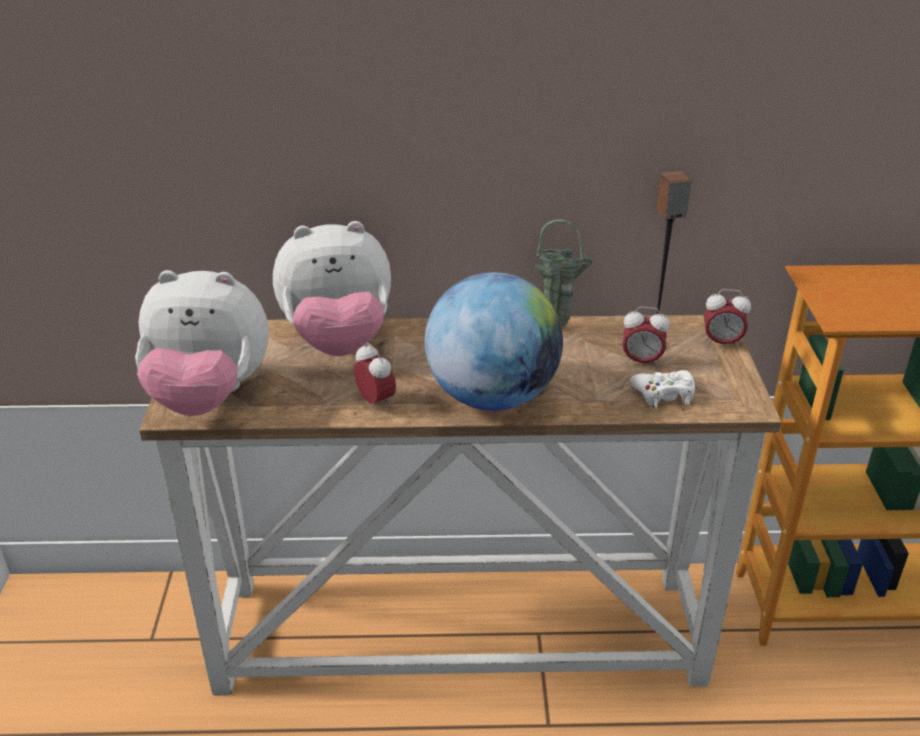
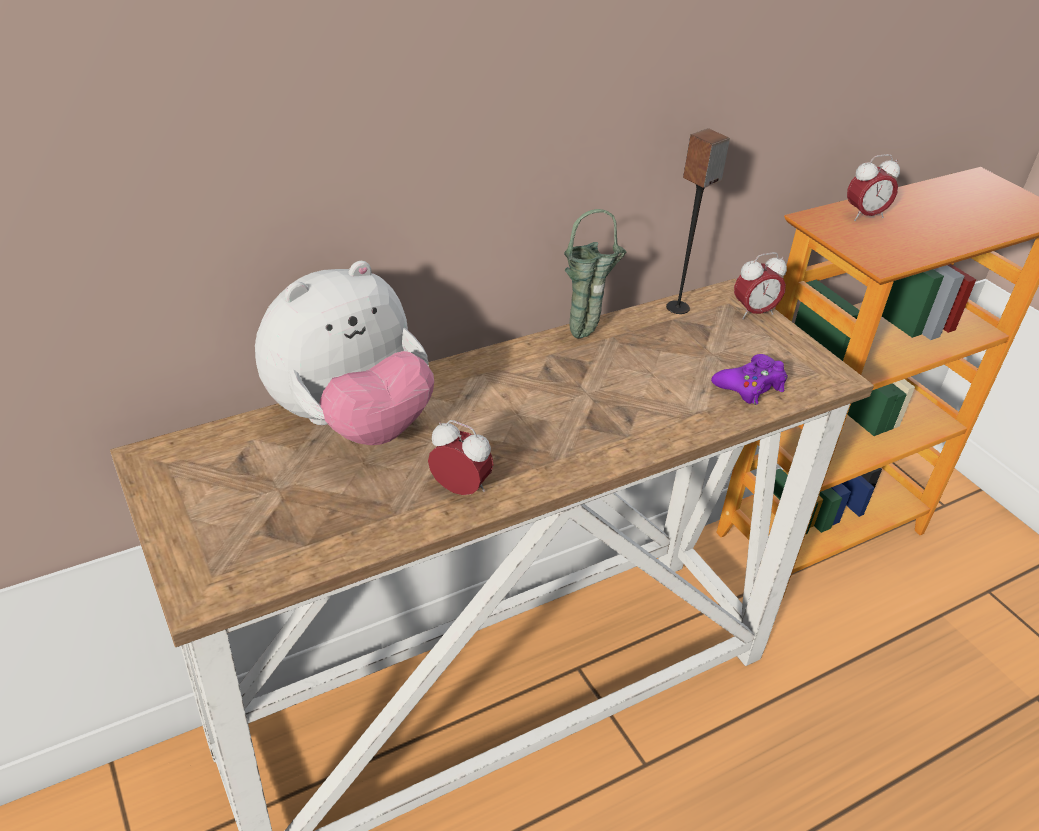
camera: 30 degrees left, 5 degrees up
(209, 397) = (238, 552): plush toy -> none
(492, 397) = (585, 442): globe -> none
(641, 361) = (699, 354): alarm clock -> alarm clock (864, 216)
(664, 394) = (750, 386): white game controller -> purple game controller

